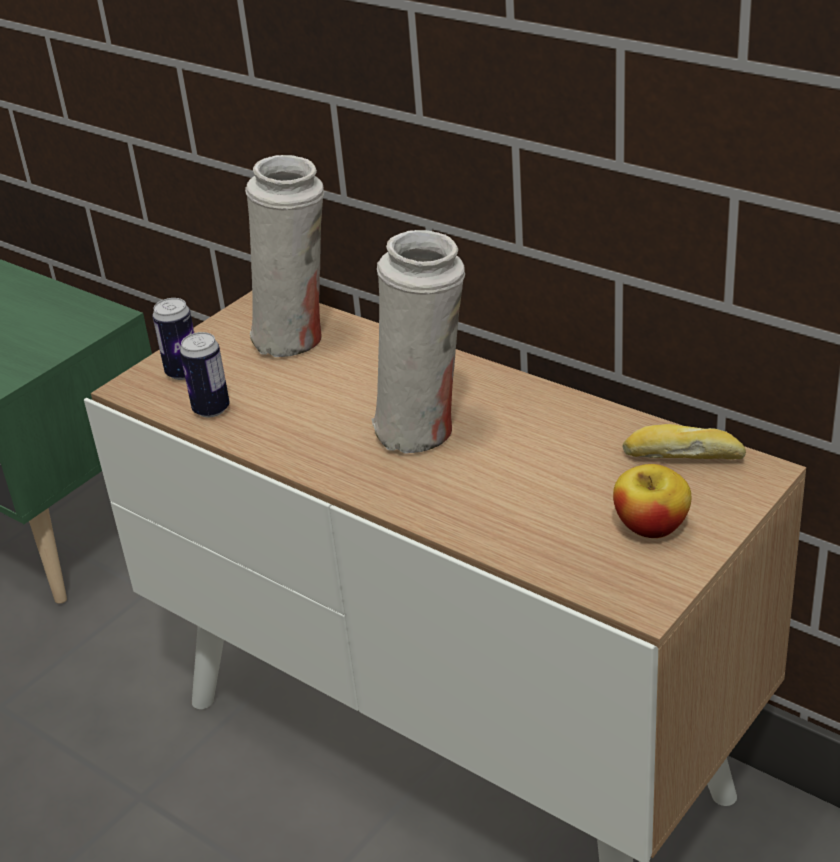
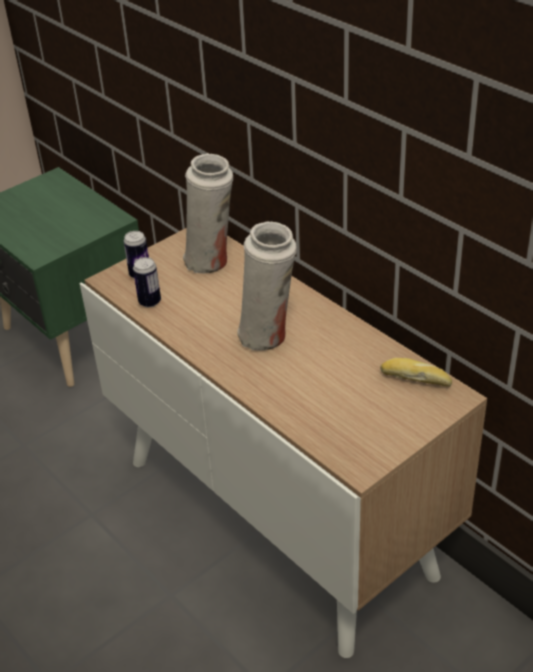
camera: 10 degrees right, 5 degrees up
(651, 526) = (380, 421): apple -> none

